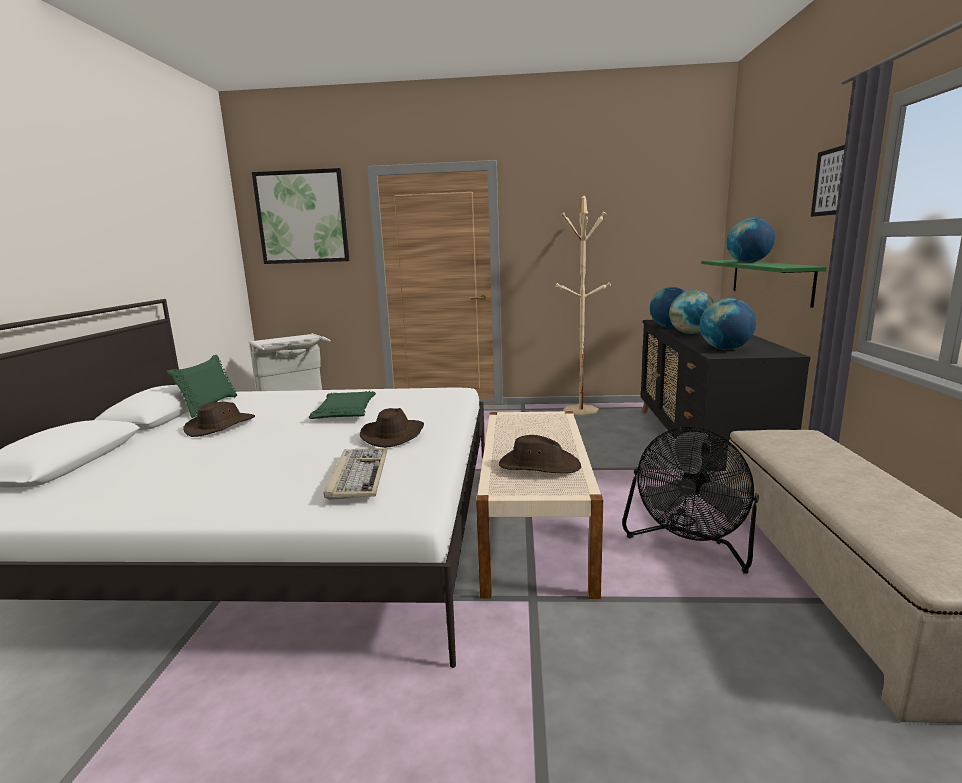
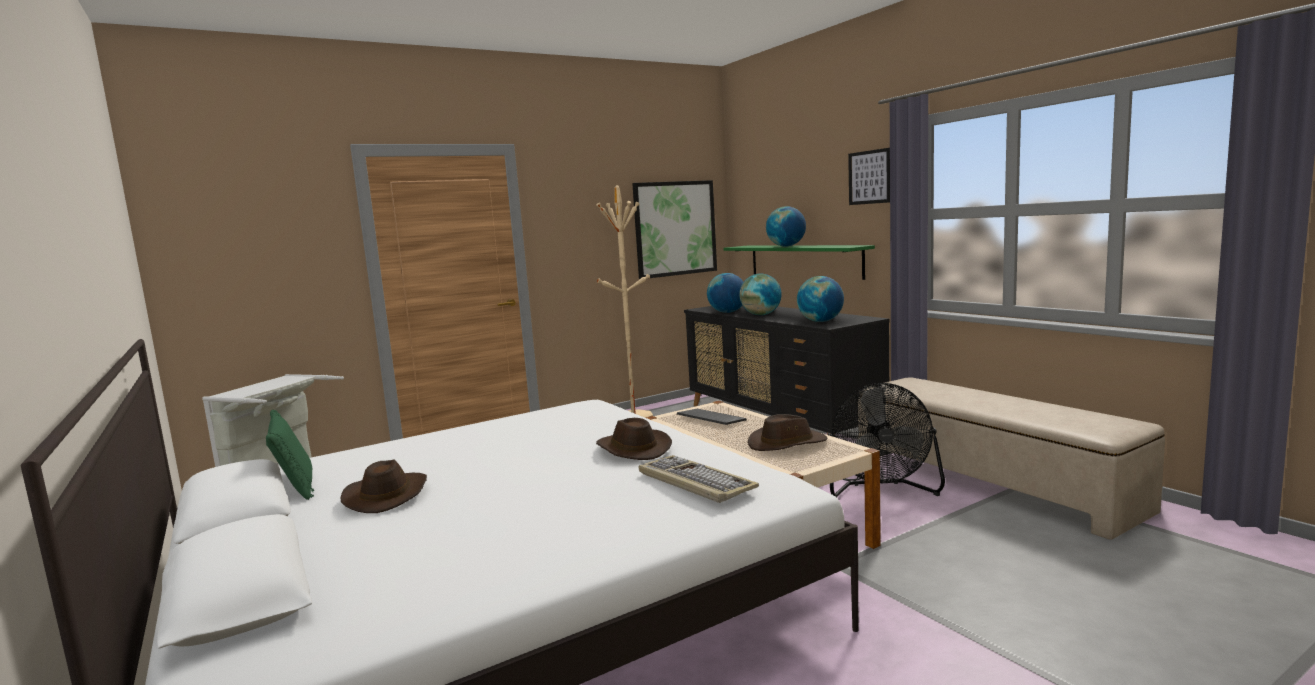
camera: 35 degrees left, 5 degrees down
(302, 217) = (250, 211): picture -> picture (675, 228)
(345, 411) = (514, 445): green pillow -> none
(529, 425) = (709, 419): none -> keyboard

